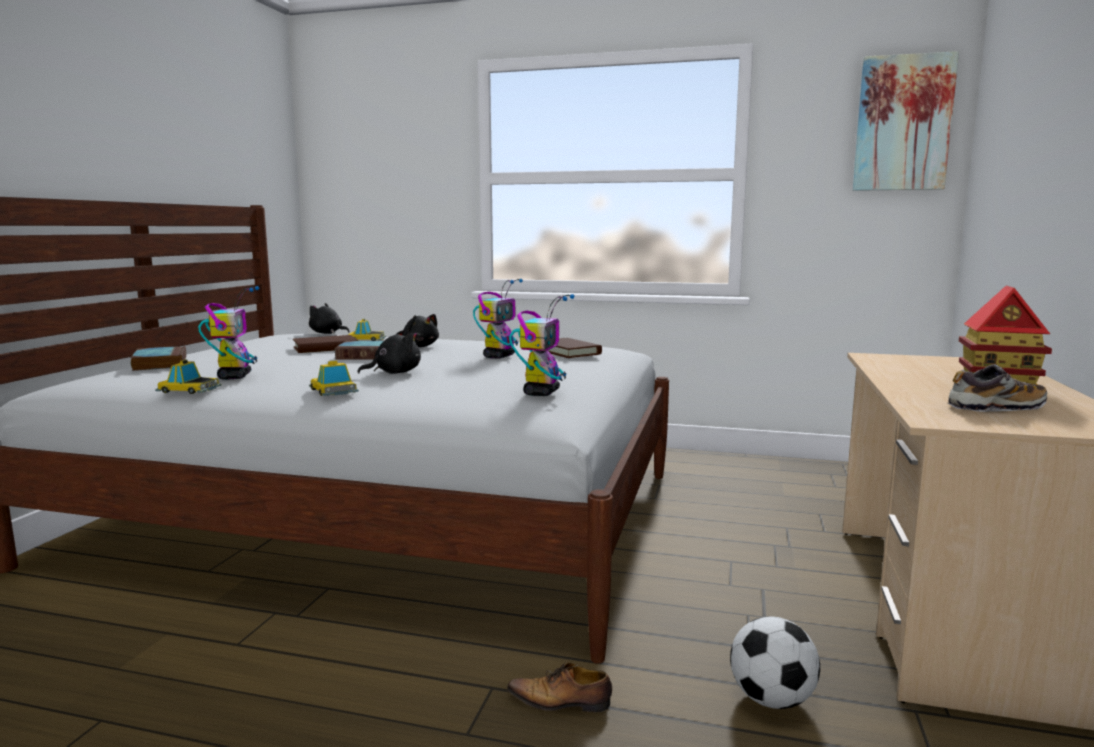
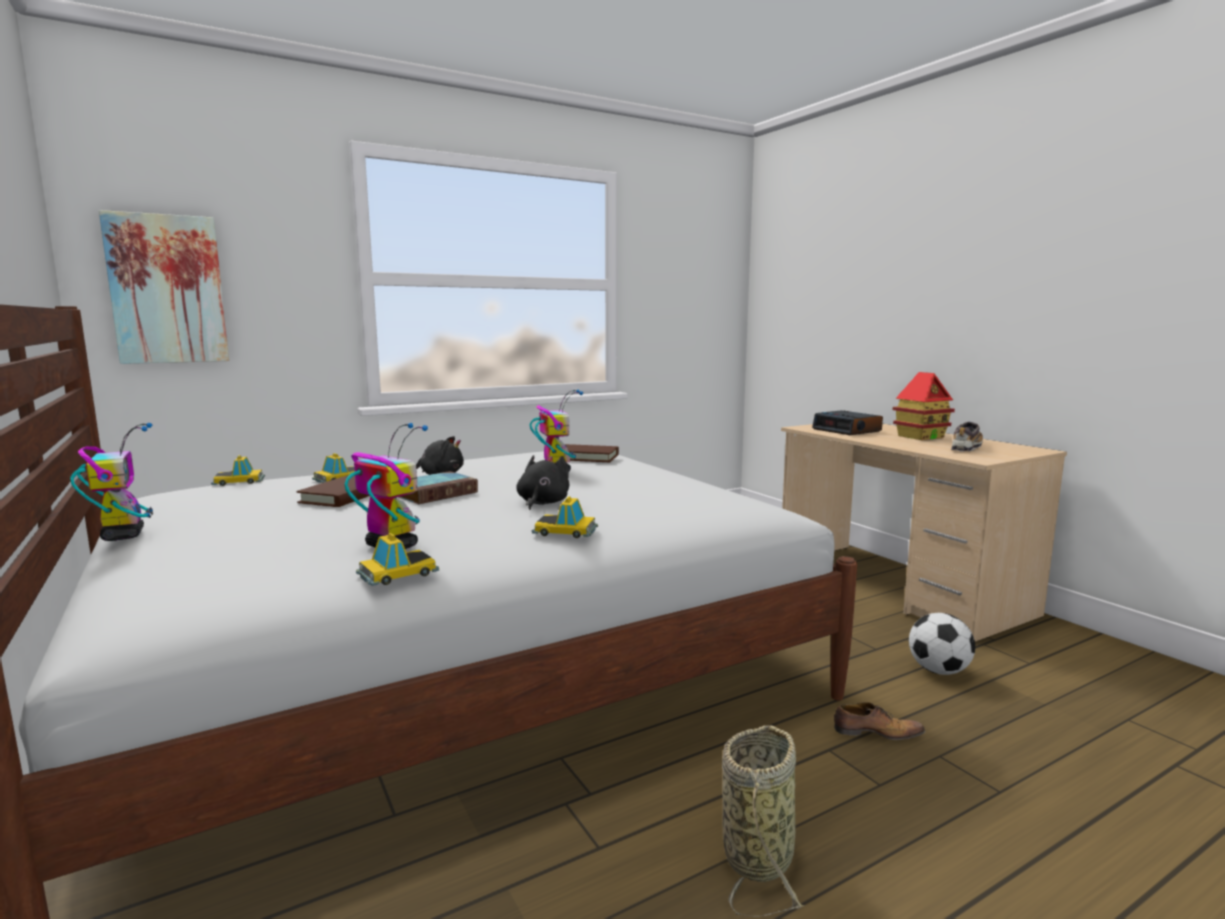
camera: 45 degrees left, 0 degrees up
(159, 363) = (186, 560): book -> none
(291, 708) = (759, 854): none -> basket
(327, 333) = (239, 481): black plush toy -> toy car
(541, 392) = (714, 492): toy robot -> toy robot (123, 535)
(561, 702) = (875, 733): shoe -> shoe turned 135 degrees counterclockwise
(903, 123) = (713, 252): picture -> picture (167, 289)
(921, 366) = (847, 430): none -> alarm clock

